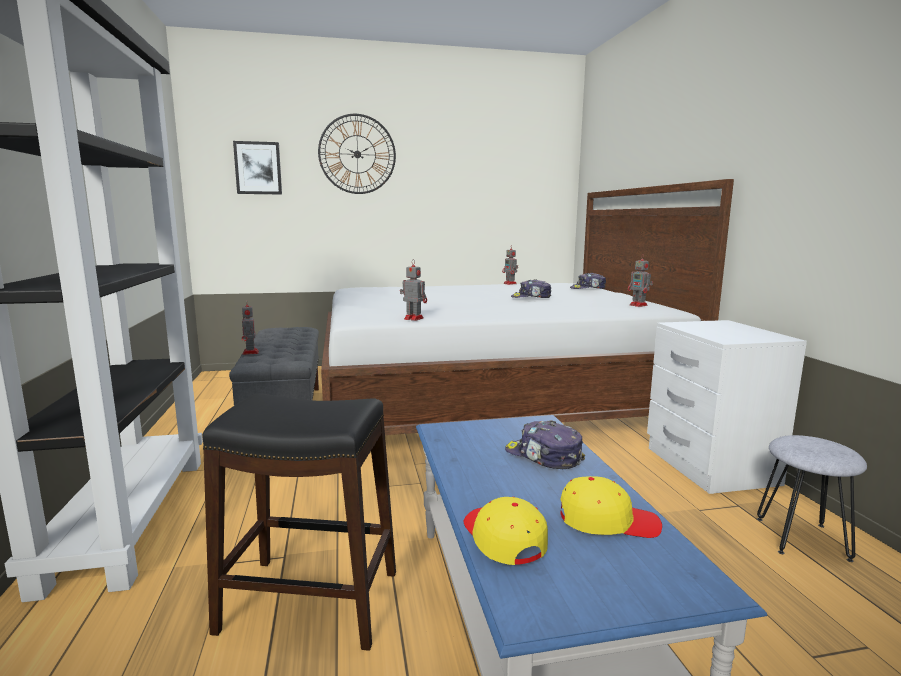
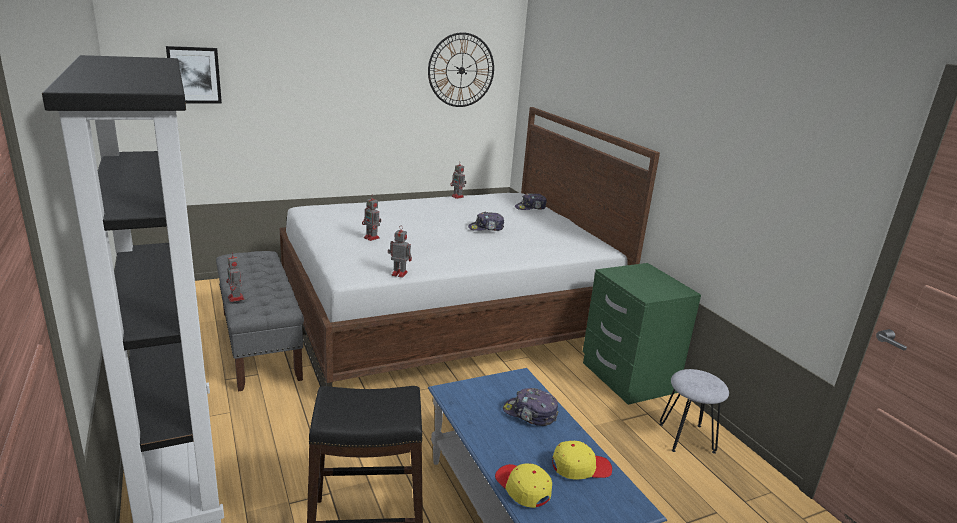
camera: 15 degrees left, 10 degrees up
(357, 154) = (302, 60): wall clock -> wall clock (461, 70)
(639, 305) = (579, 242): toy robot -> toy robot (372, 238)
(708, 466) = (627, 378): white nightstand -> green nightstand

